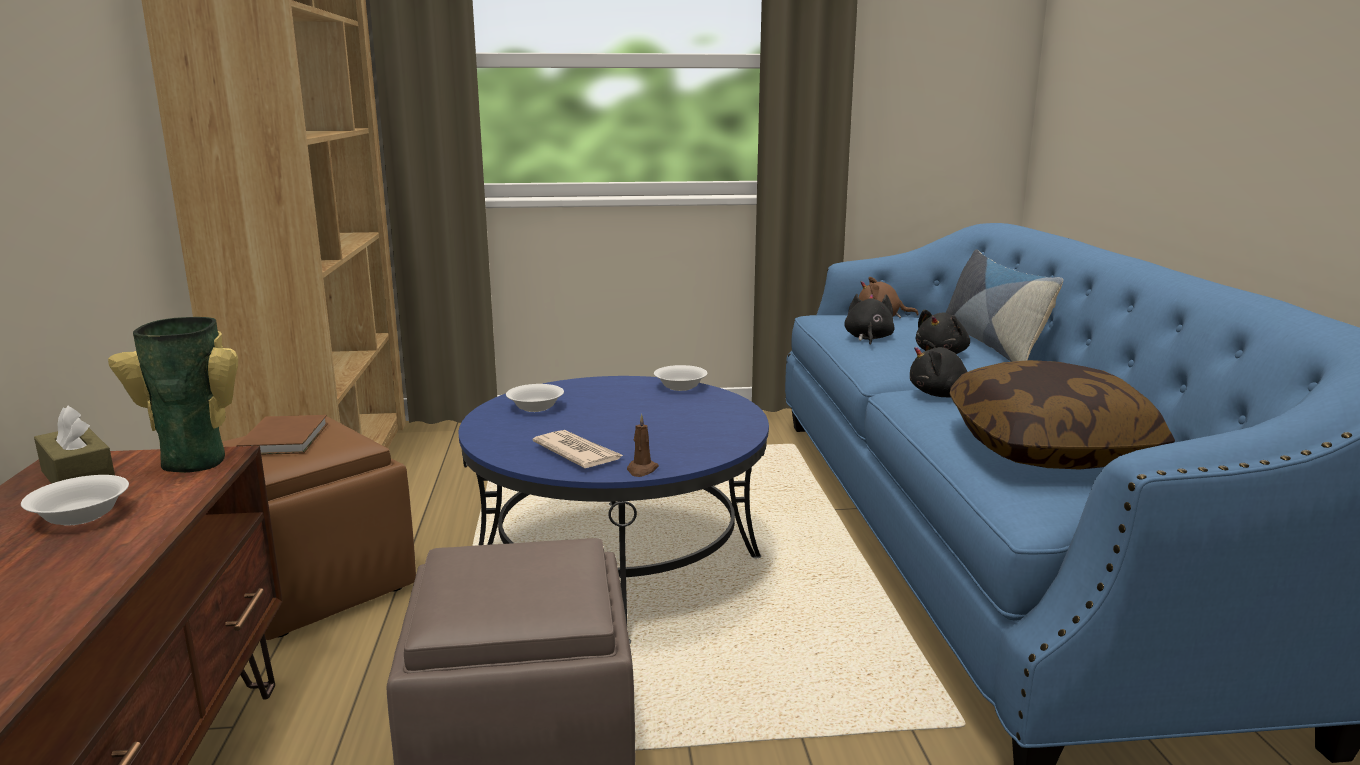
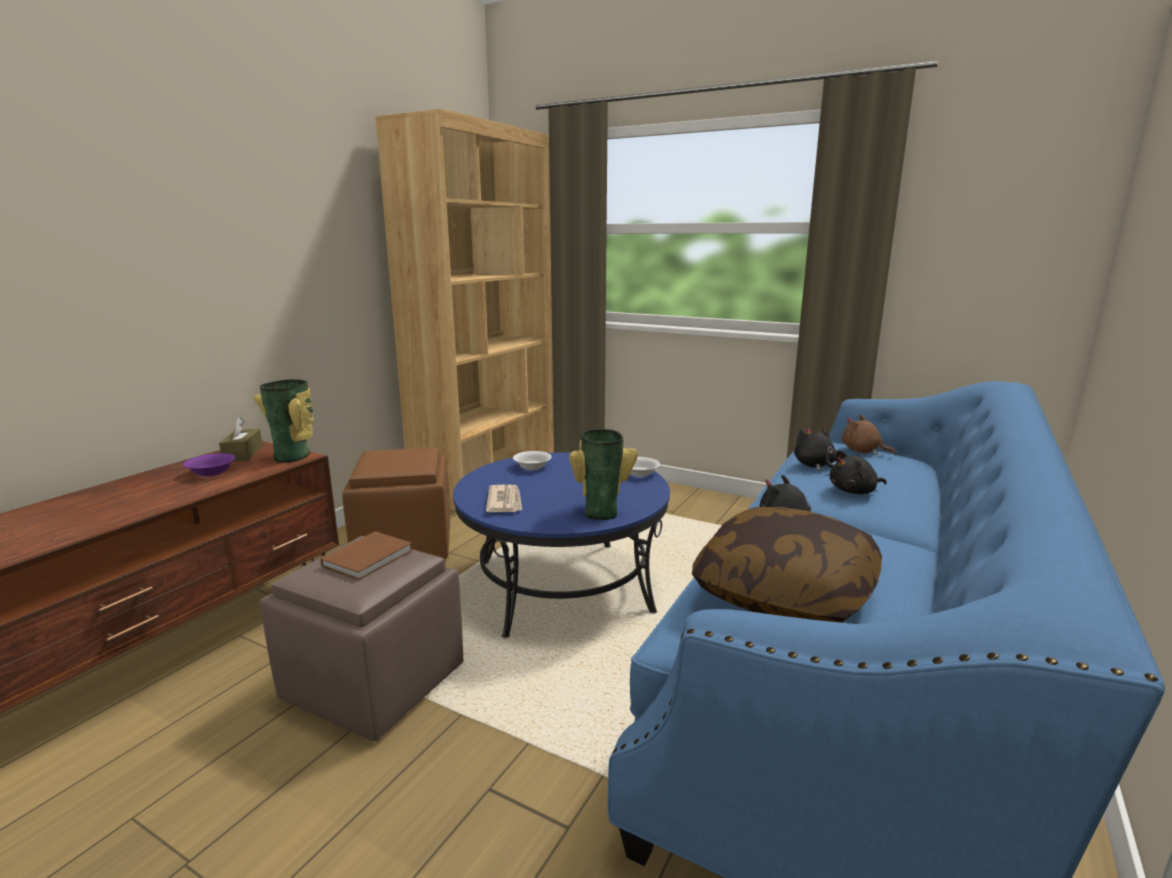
camera: 35 degrees right, 0 degrees up
(80, 516) = (211, 473): white bowl -> purple bowl
(286, 438) = (394, 455): brown book -> brown book (370, 557)
(641, 470) = (520, 522): brown candle -> none
(711, 434) = (600, 511): none -> vase
(868, 338) = (815, 466): black plush toy -> black plush toy turned 60 degrees counterclockwise
(992, 344) = (927, 494): pillow -> none

